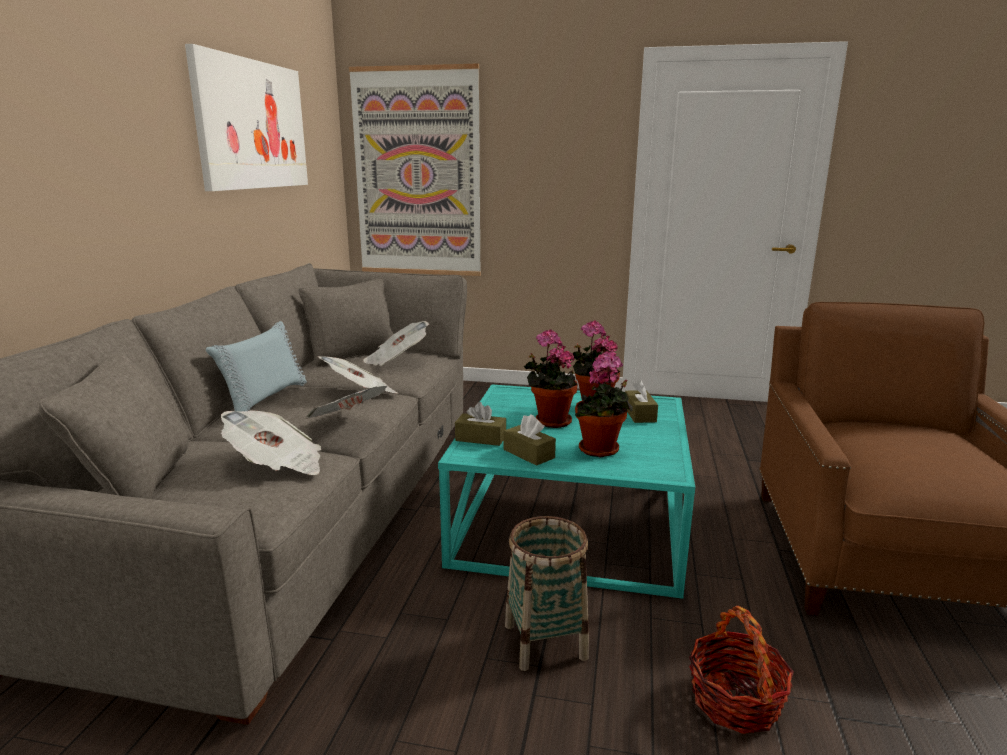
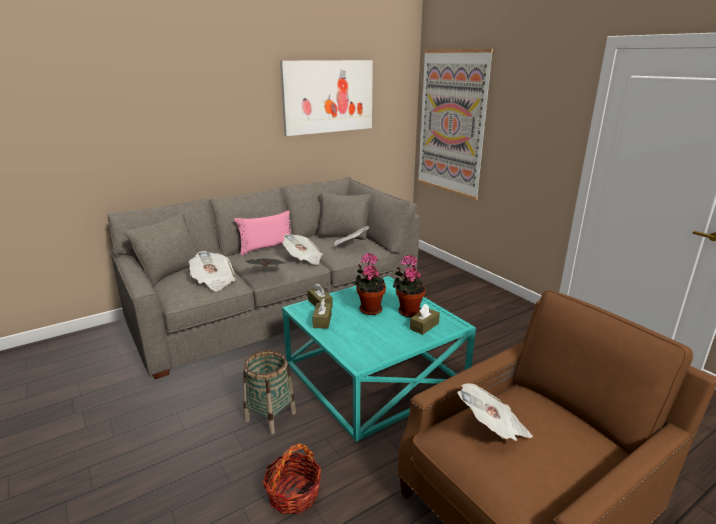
camera: 45 degrees right, 5 degrees up
(265, 399) = (266, 248): blue pillow -> pink pillow
(601, 451) = (356, 335): potted plant -> none
(901, 456) = (492, 428): none -> newspaper

